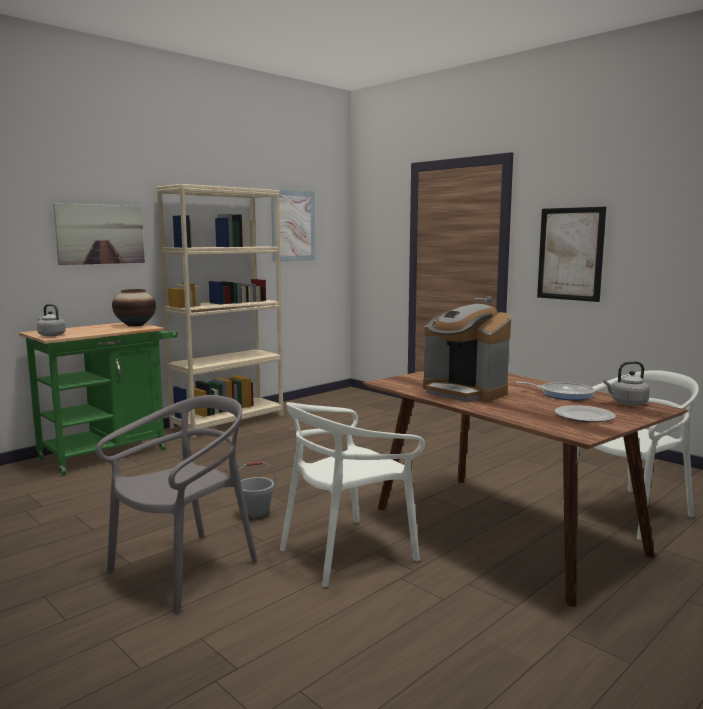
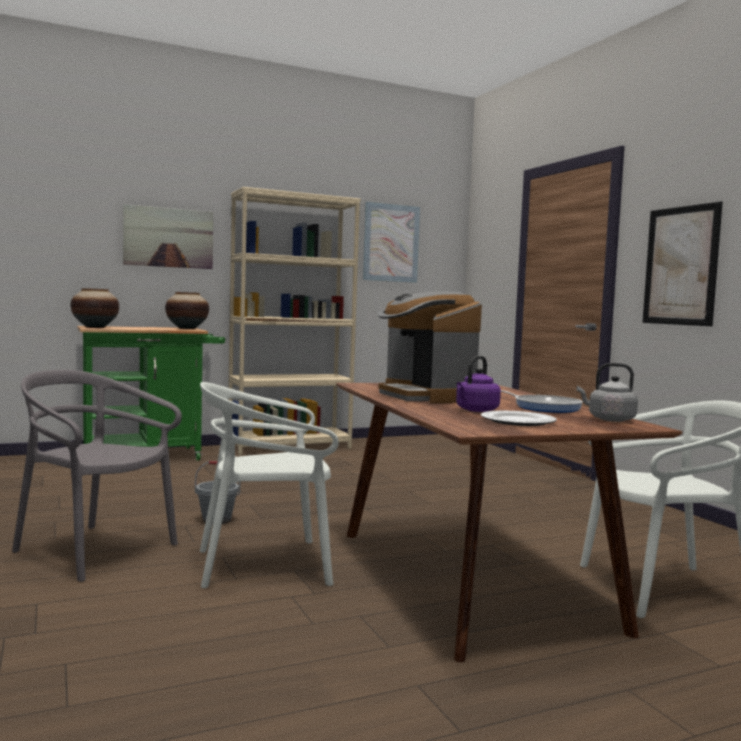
camera: 20 degrees right, 5 degrees down
(51, 335) = (95, 327): grey kettle -> vase
(185, 570) = (94, 550): grey chair -> grey chair turned 120 degrees counterclockwise
(532, 406) = (476, 410): none -> purple kettle

